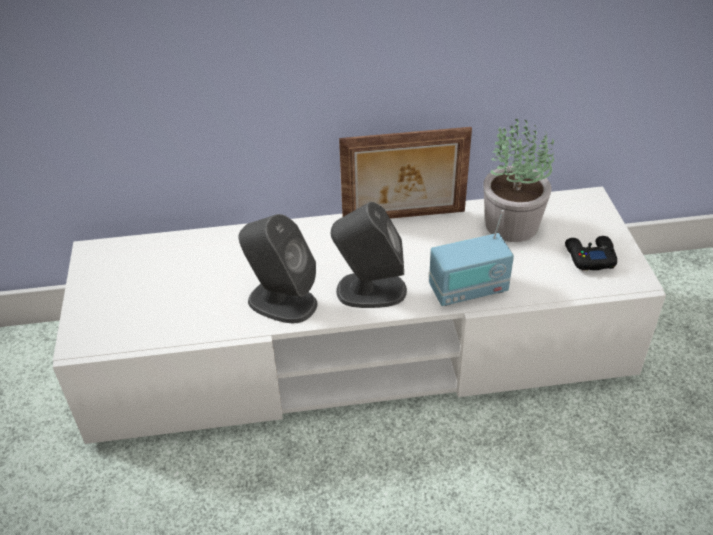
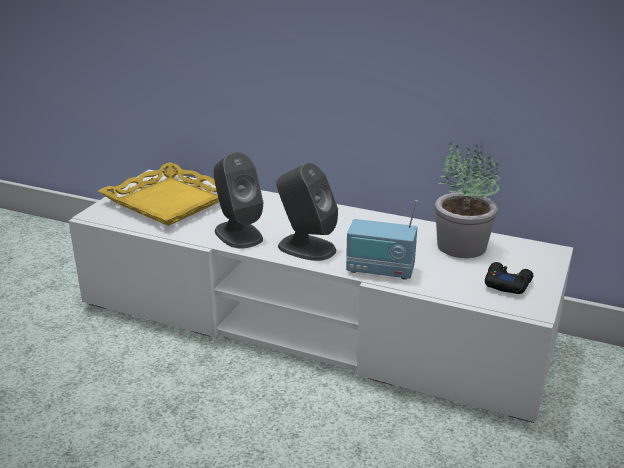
camera: 30 degrees right, 15 degrees down
(154, 283) = (170, 201): none -> yellow tray
(404, 217) = (379, 218): picture frame -> none

